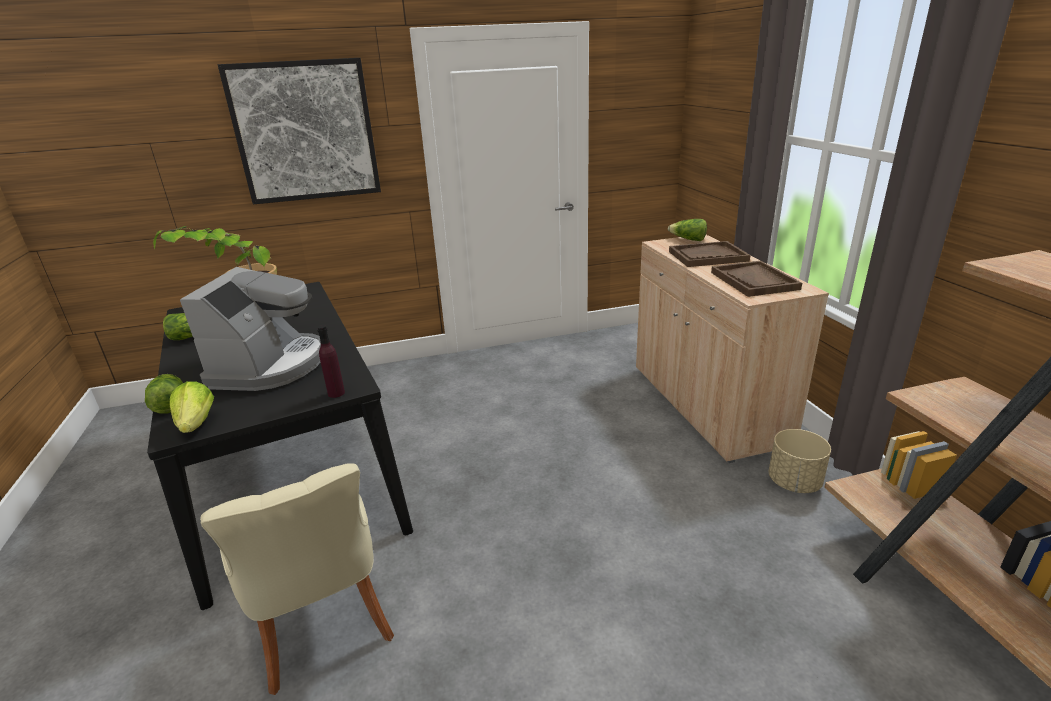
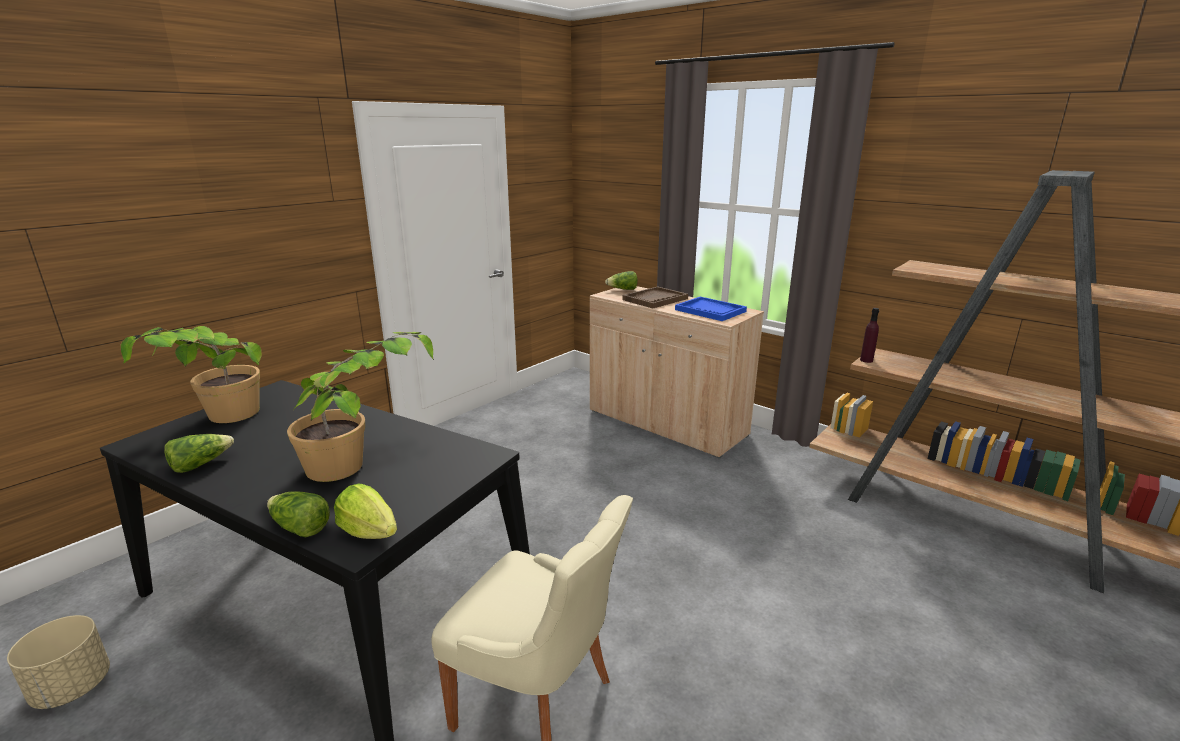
camera: 35 degrees left, 5 degrees down
(271, 366) = (365, 463): coffee machine -> potted plant
(305, 132) = (243, 209): picture -> none
(336, 393) = (480, 464): purple bottle -> purple bottle (866, 360)
(754, 281) = (710, 311): brown tray -> blue tray
(793, 482) = (768, 457): beige planter -> beige planter (72, 687)

